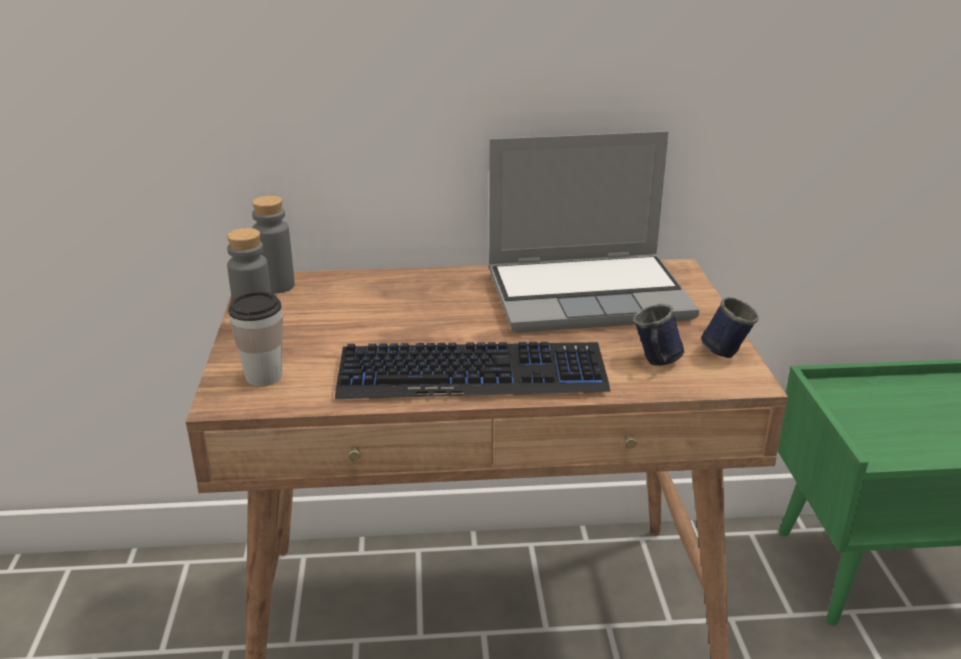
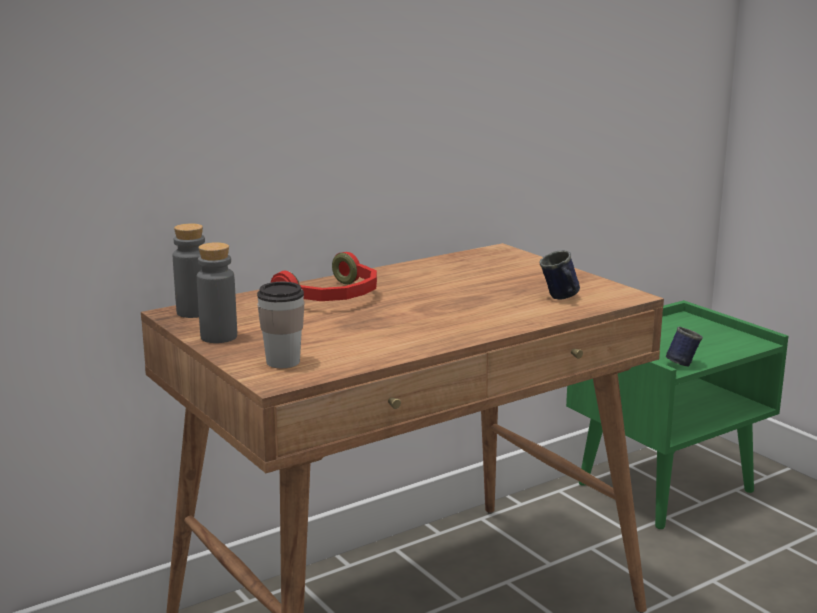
camera: 30 degrees left, 10 degrees down
(420, 298) = (333, 298): none -> red headphones
(472, 374) = (445, 328): keyboard -> none
(589, 294) = (460, 273): laptop -> none
(726, 349) = (595, 284): blue mug -> blue mug (680, 363)

